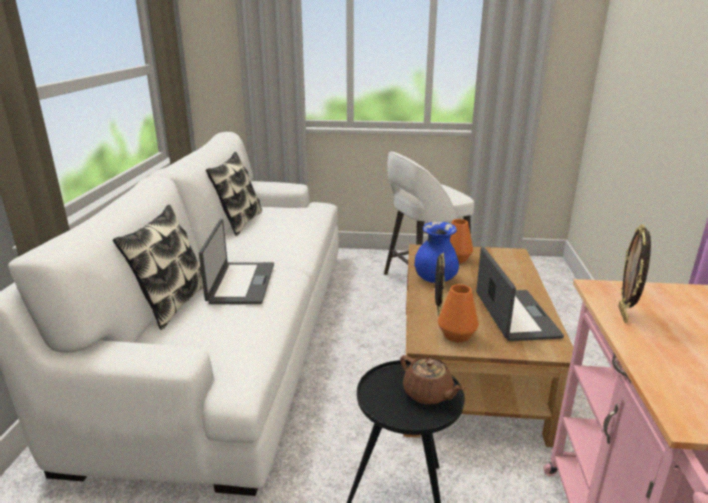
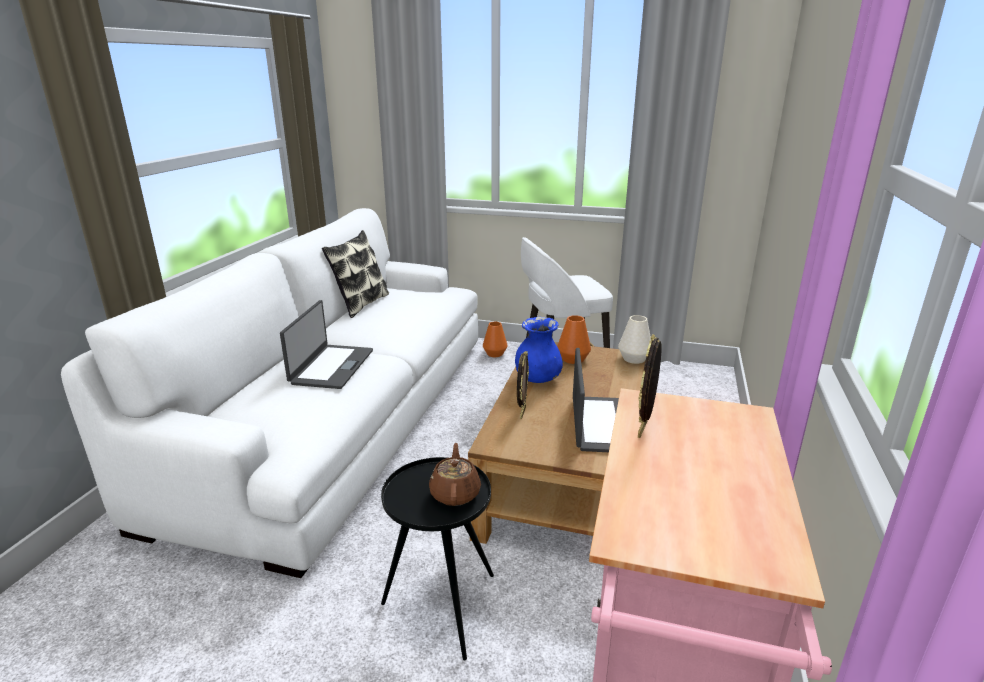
camera: 10 degrees right, 0 degrees up
(172, 303) = (257, 381): pillow -> none
(428, 394) = (455, 493): brown teapot -> brown teapot turned 150 degrees counterclockwise
(457, 335) = (529, 439): orange vase -> orange vase (495, 354)
(508, 255) = (634, 359): none -> white vase

